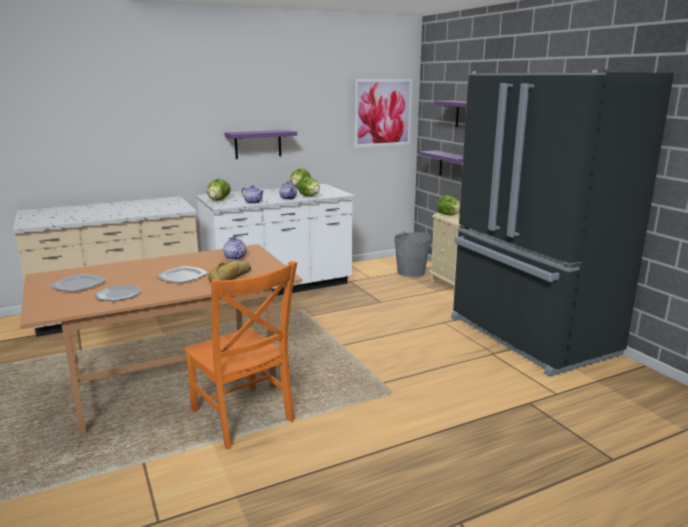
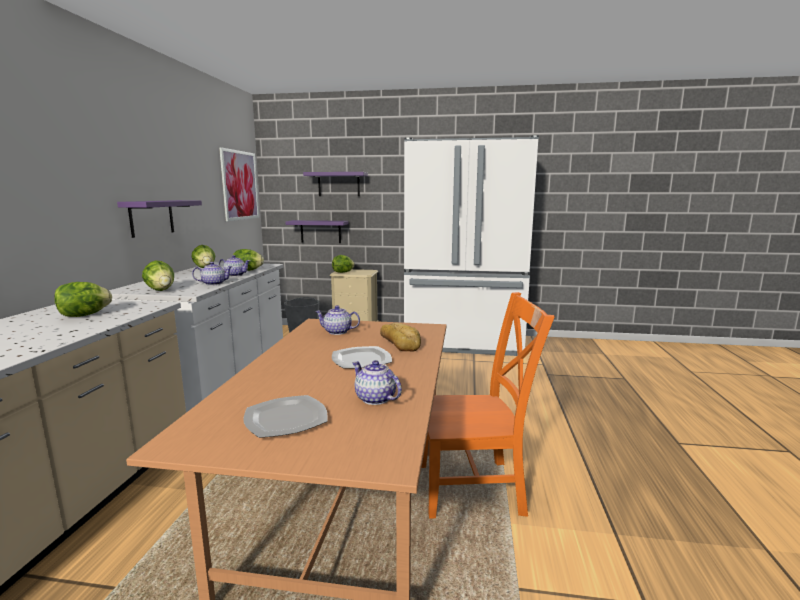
camera: 55 degrees left, 5 degrees down
(118, 294) = (375, 399): plate -> teapot
(146, 207) = (84, 315): none -> lettuce
(529, 336) = (464, 344): black fridge -> white fridge

